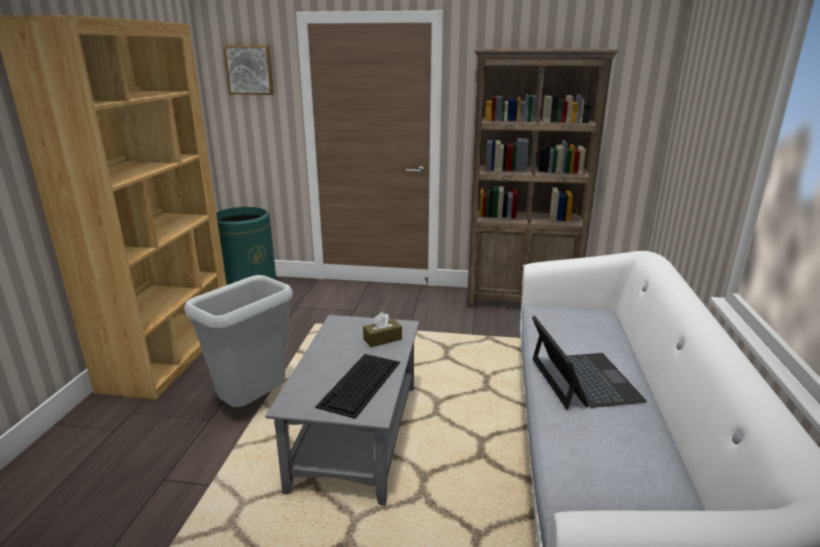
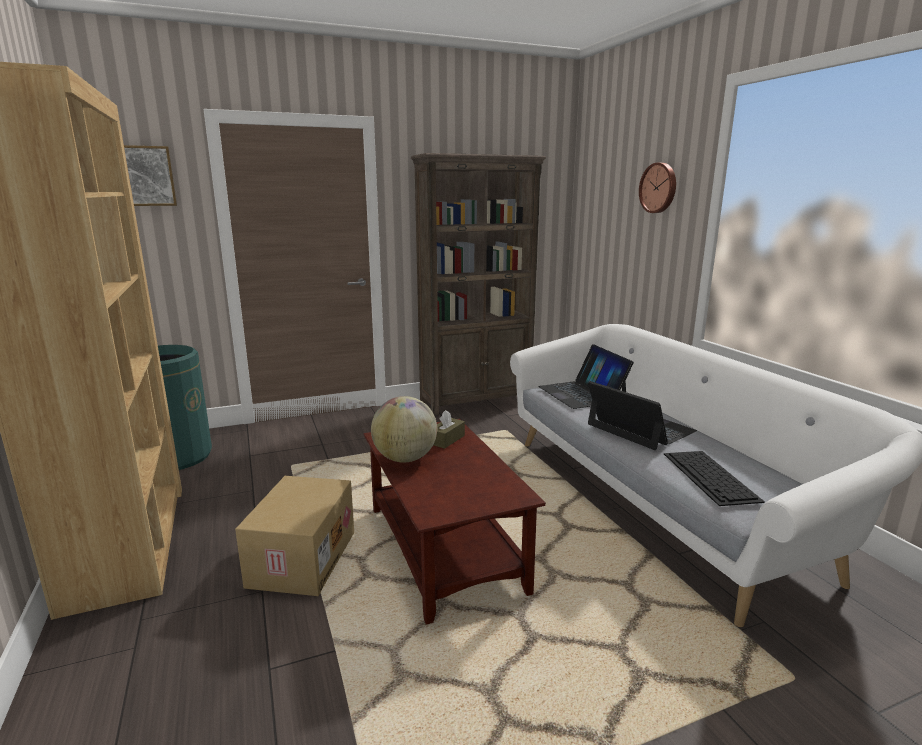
camera: 30 degrees left, 5 degrees down
(254, 404) = (301, 558): grey trash can -> cardboard box
(330, 347) = (405, 458): none -> globe
(357, 436) = (445, 549): grey coffee table -> brown coffee table
(360, 384) = (476, 478): keyboard -> keyboard (711, 477)
(572, 323) = (582, 393): none -> laptop
(733, 95) = (659, 188): none -> wall clock

